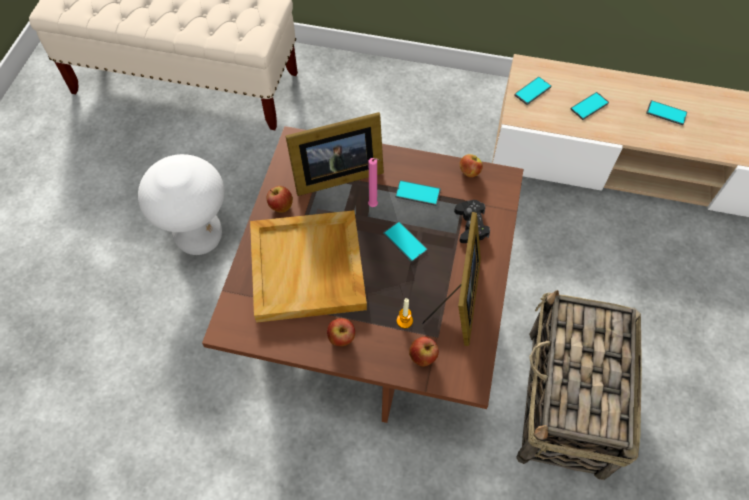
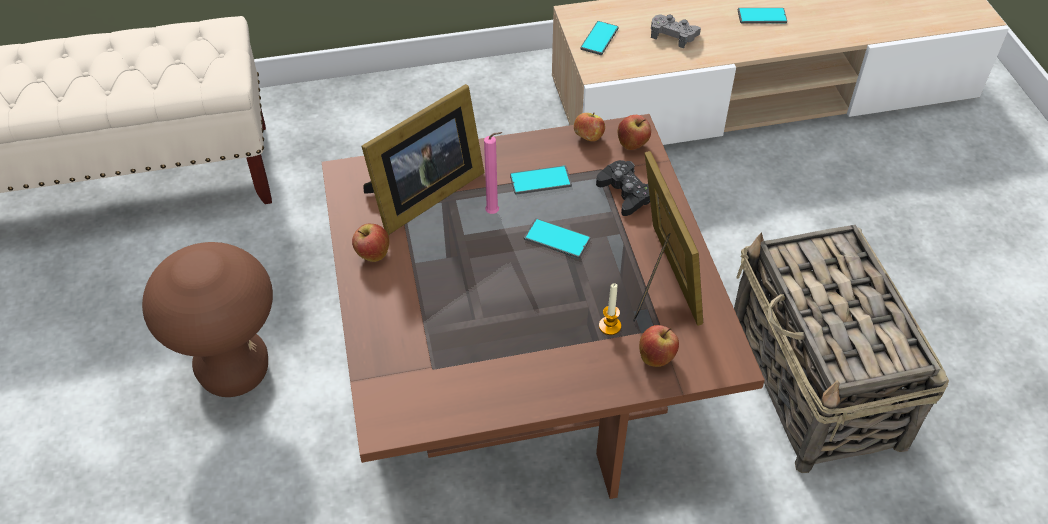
camera: 25 degrees left, 10 degrees down
(200, 237) = (234, 372): white stool -> brown stool
(308, 269) = (453, 313): beige tray -> none
(341, 338) = (543, 376): apple -> apple (633, 145)
(589, 106) = (673, 35): phone -> grey game controller

